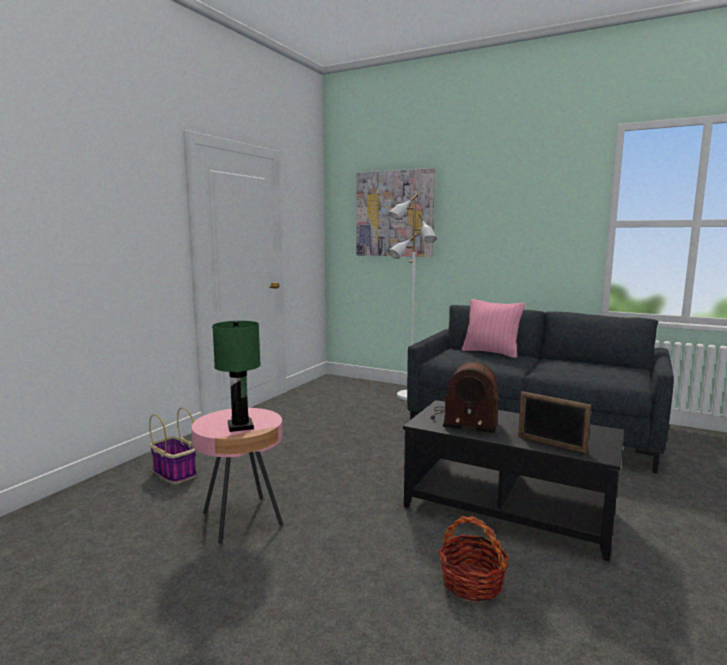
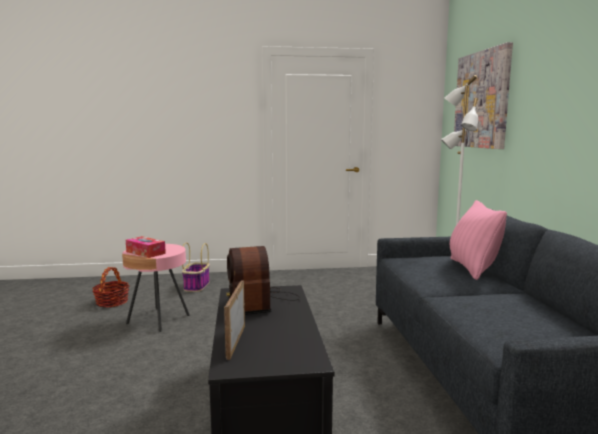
camera: 55 degrees right, 0 degrees up
(240, 426) = (145, 252): green table lamp -> tissue box
(472, 582) = (131, 415): basket -> basket (112, 302)

